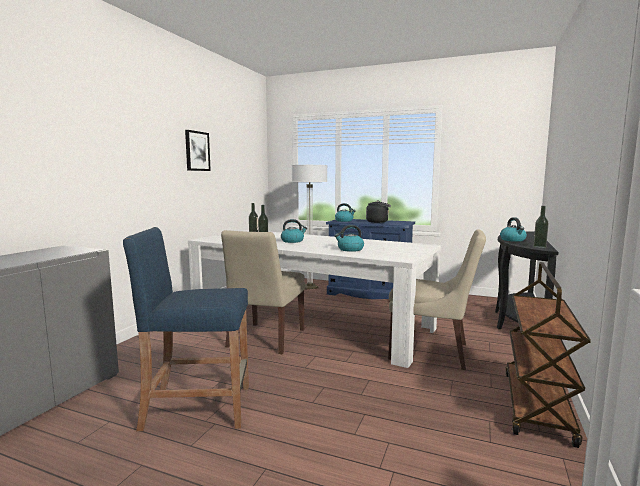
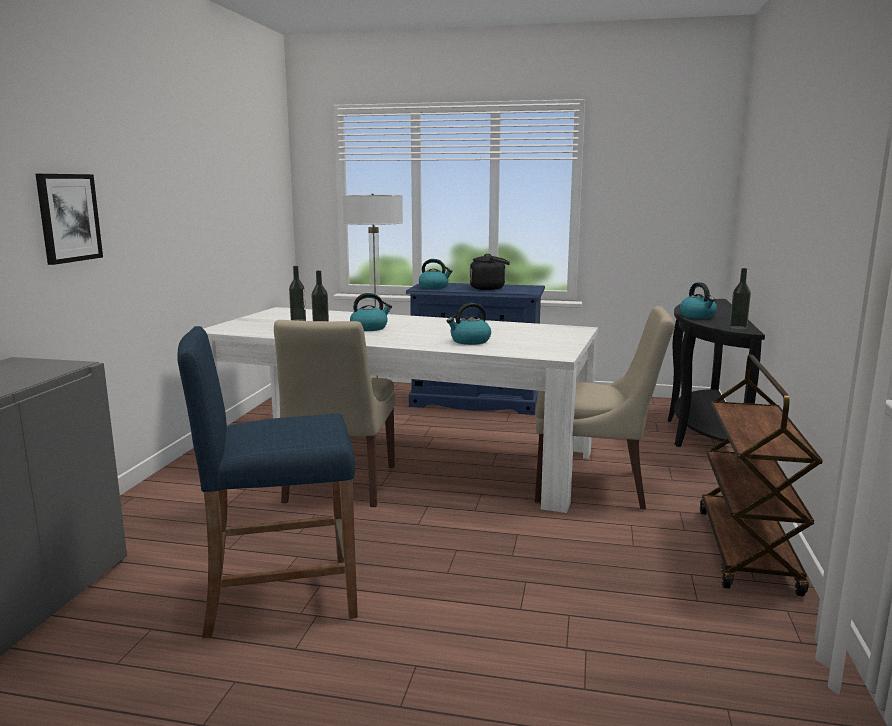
camera: 10 degrees left, 5 degrees up
(197, 151) = (190, 177): picture -> picture (68, 218)

